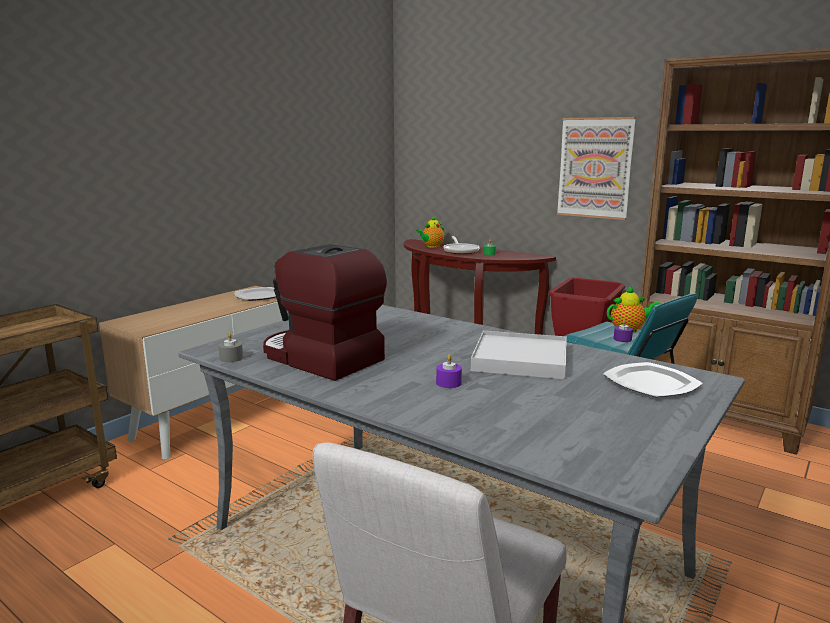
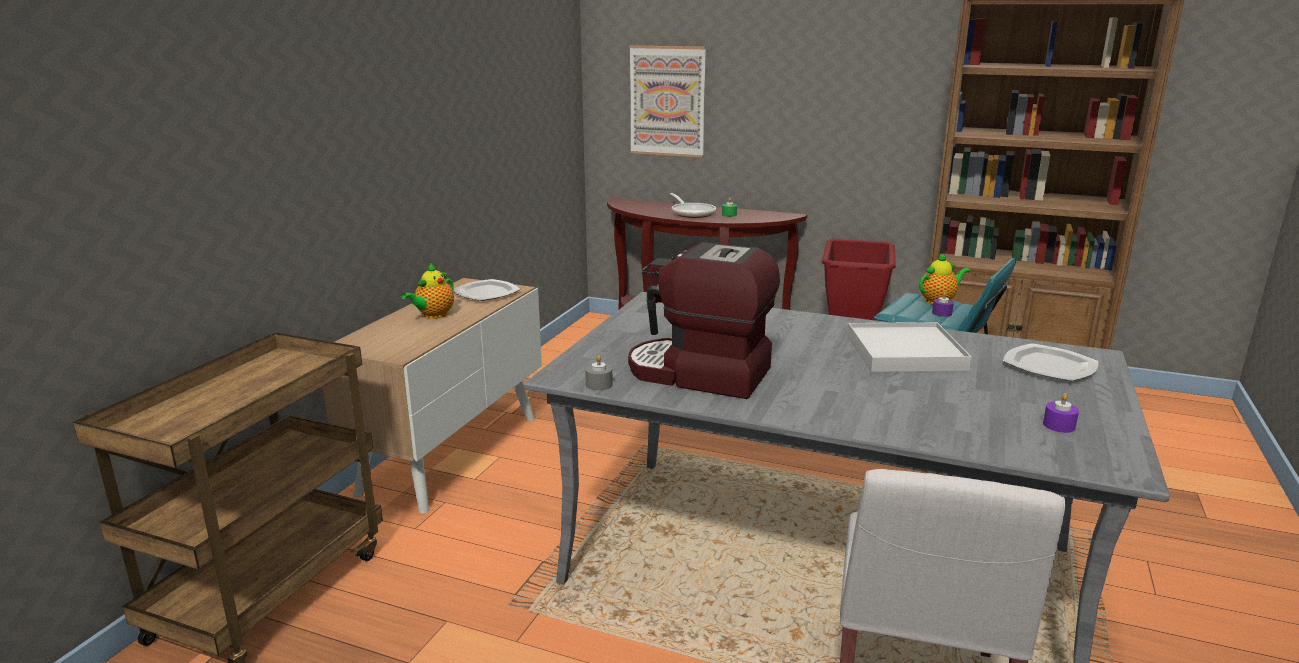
camera: 15 degrees left, 5 degrees up
(431, 246) = (649, 208): teapot -> teapot (433, 315)
(448, 383) = (864, 388): purple candle -> purple candle (1059, 425)
(595, 168) = (854, 109): picture -> picture (667, 101)

